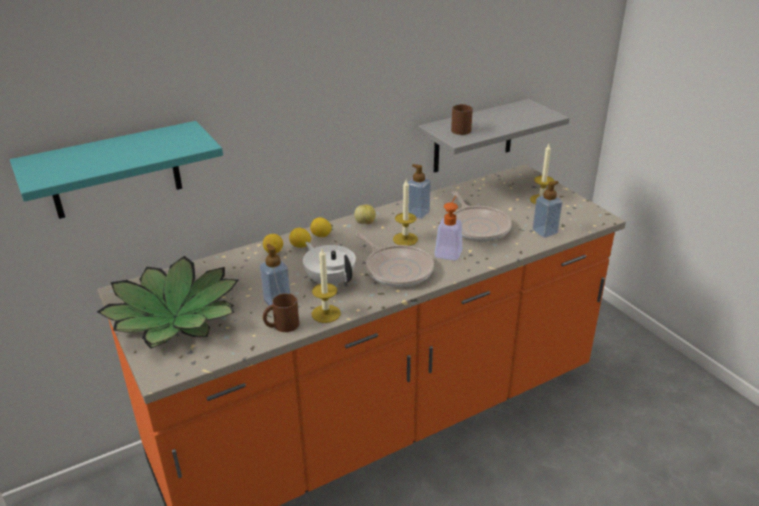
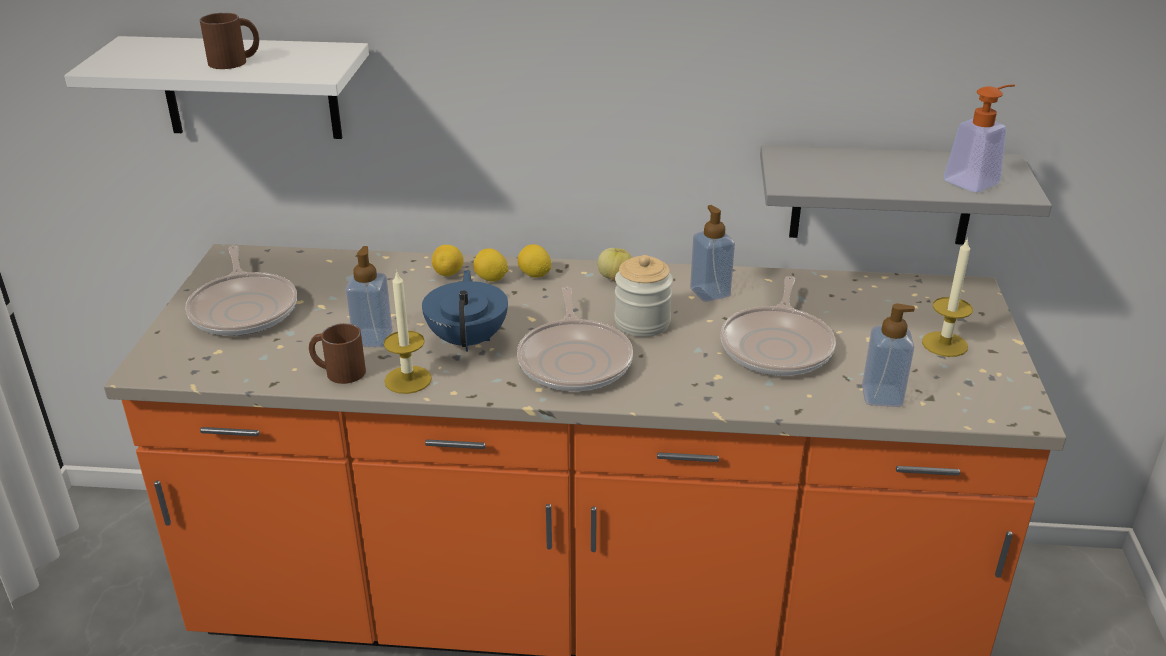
camera: 35 degrees right, 0 degrees up
(115, 171) = (250, 88): turquoise shelf -> white shelf
(175, 316) = (244, 309): potted plant -> frying pan
(330, 281) = (468, 339): white teapot -> blue teapot
(405, 239) = (642, 322): candle -> jar
(449, 251) = (685, 364): soap dispenser -> soap dispenser (976, 180)
(462, 129) = (824, 170): brown mug -> brown mug (235, 61)

